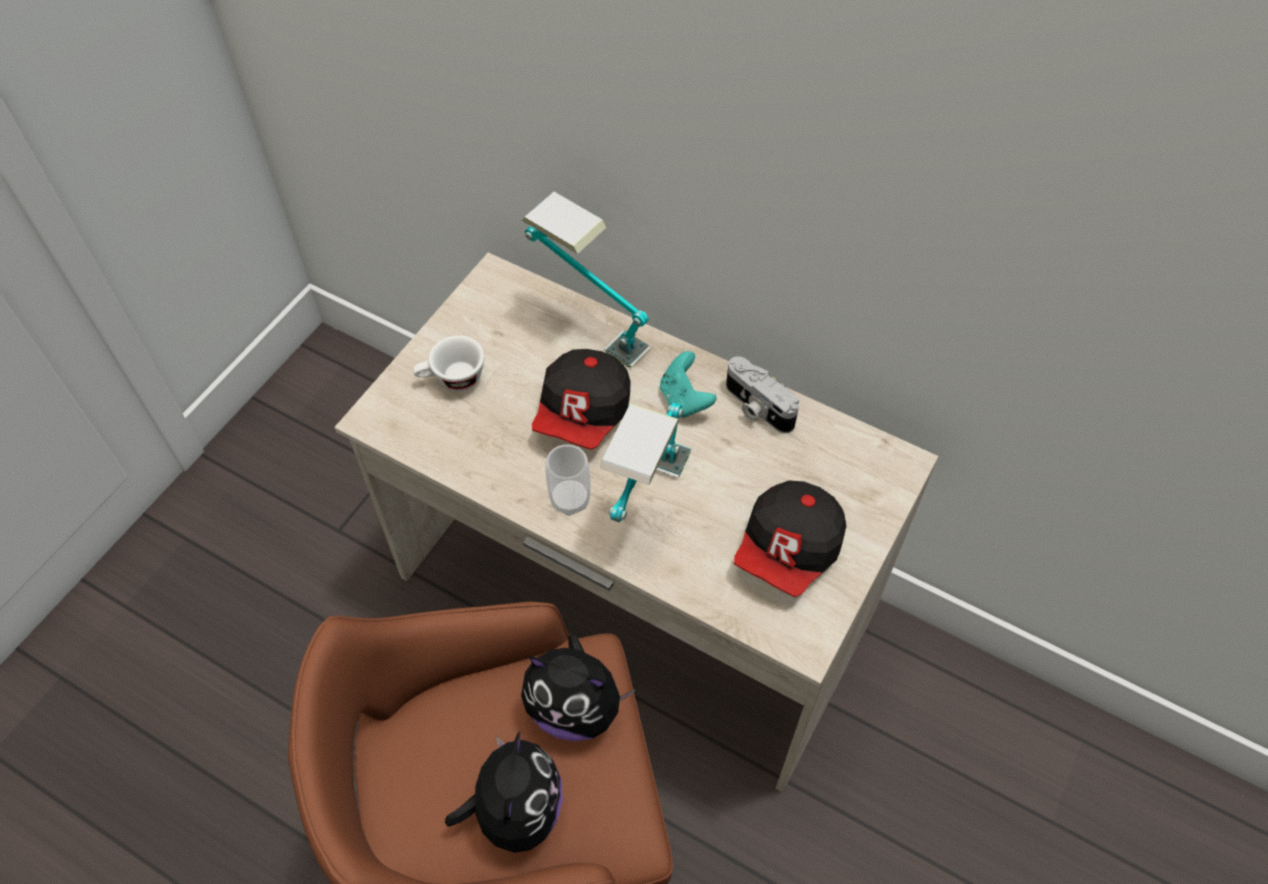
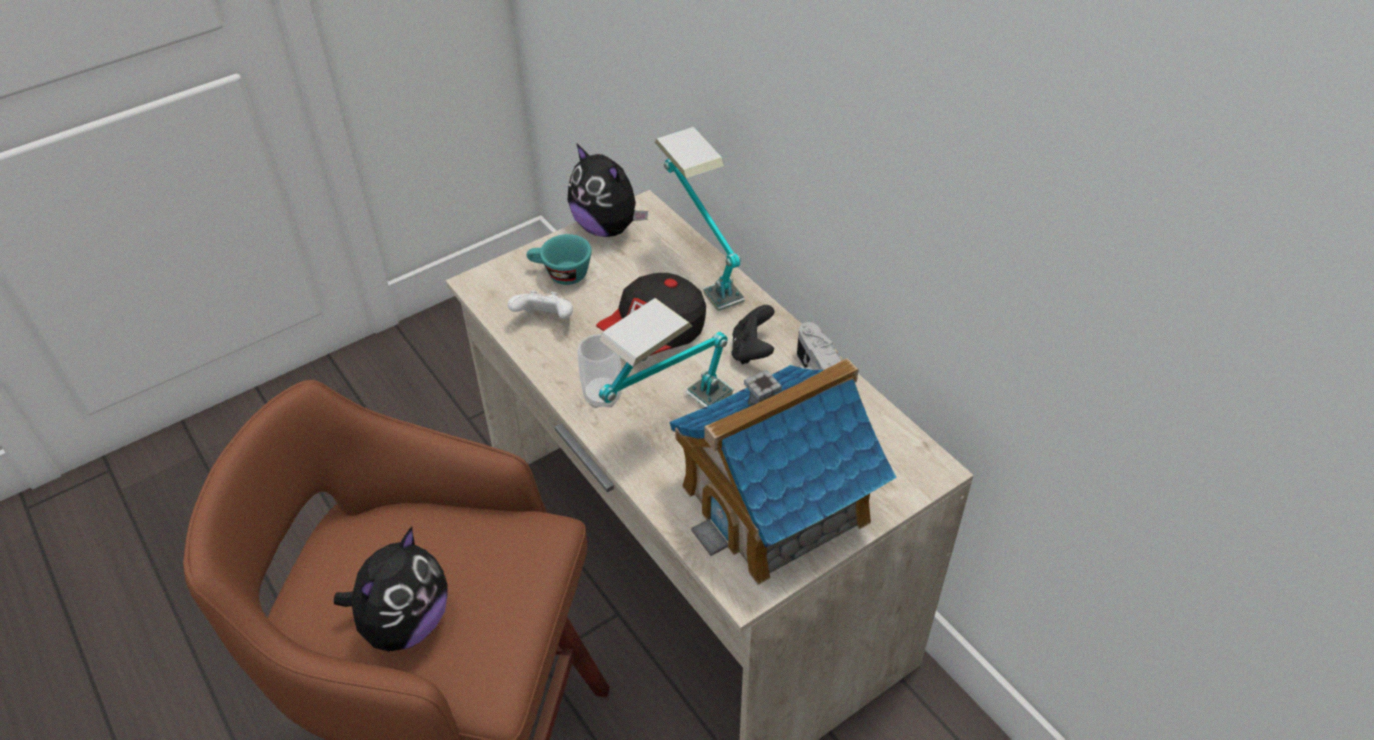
camera: 25 degrees right, 10 degrees down
(452, 380) = (560, 274): white cup -> turquoise cup
(467, 437) = (546, 320): none -> white game controller
(575, 707) = (506, 561): plush toy -> plush toy (607, 227)
(684, 399) = (752, 350): turquoise game controller -> black game controller
(789, 550) = (776, 504): cap -> toy house

